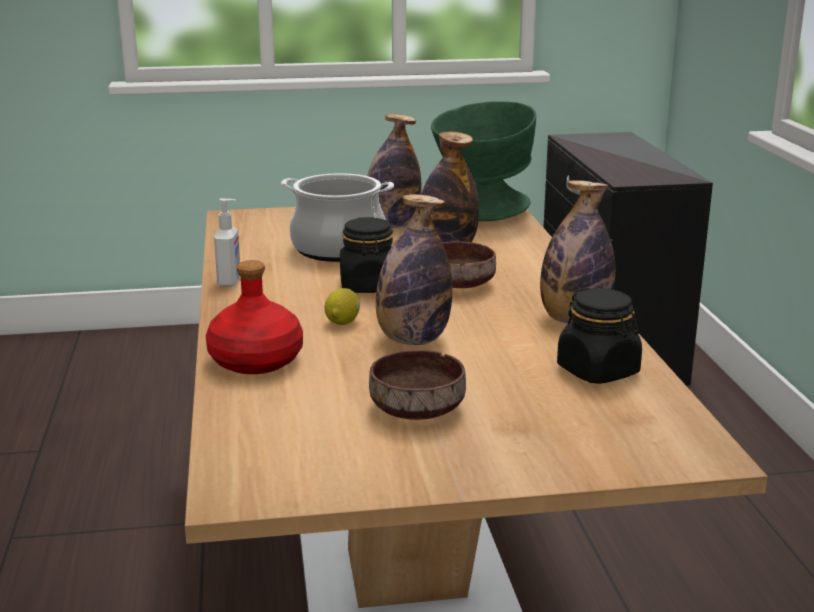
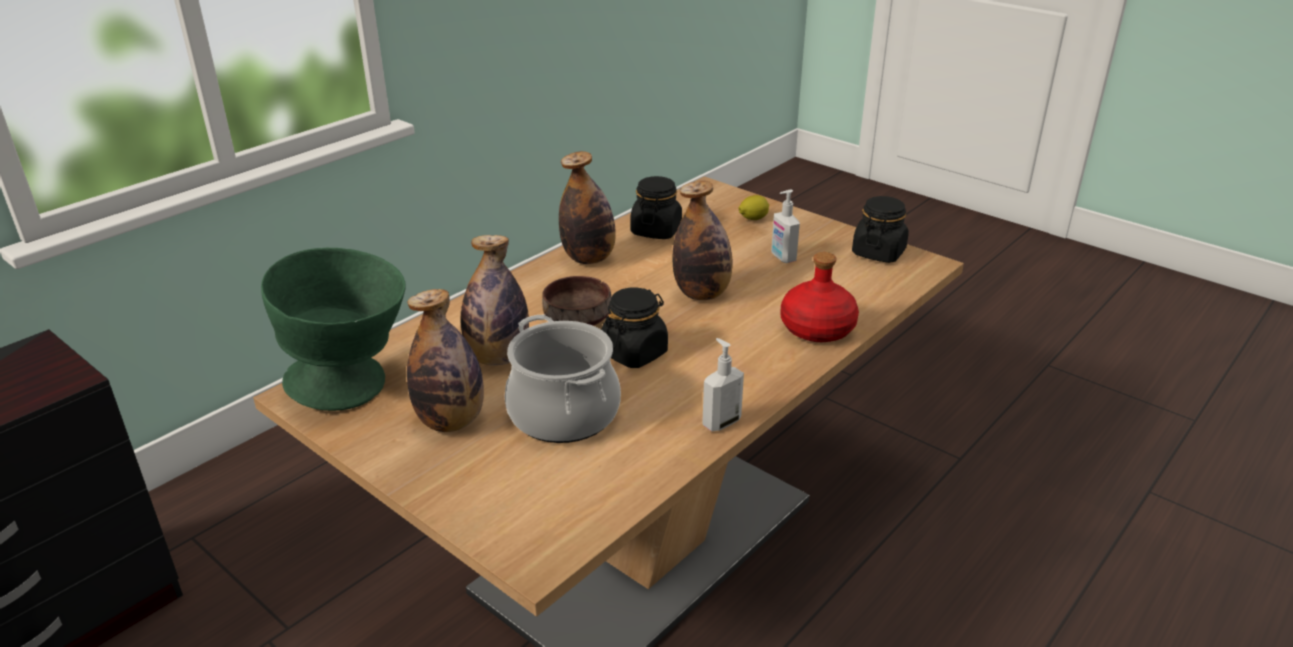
camera: 130 degrees left, 10 degrees up
(319, 476) = (878, 252): none -> black jar
(343, 322) = (714, 330): lemon -> lemon (753, 219)
(415, 409) = (782, 257): brown bowl -> soap dispenser

